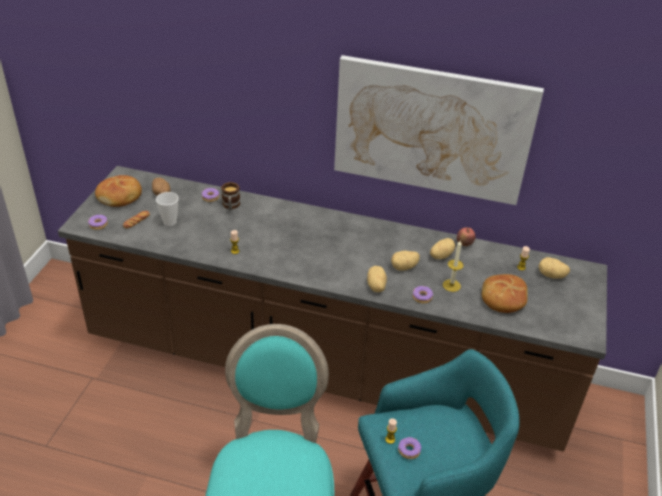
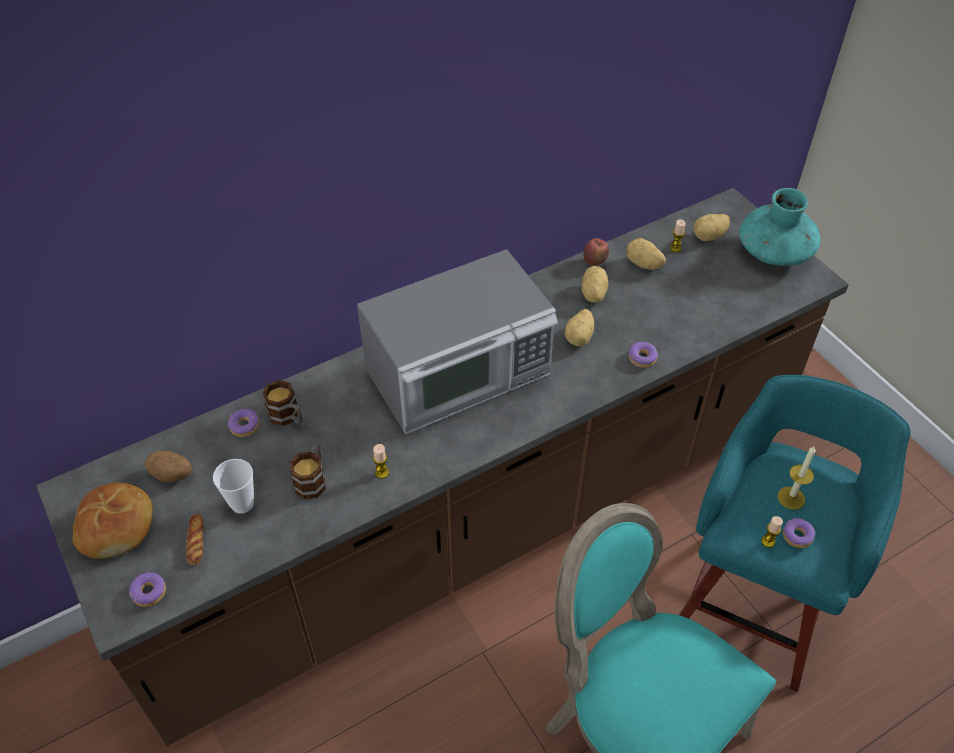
camera: 45 degrees left, 10 degrees up
(206, 233) = (312, 479): none -> mug
(324, 241) = (460, 373): none -> microwave
(375, 286) = (585, 384): potato -> potato (643, 264)
(432, 130) = (525, 141): picture -> none
(451, 285) = (647, 321): candle -> candle (791, 498)
(503, 299) = (707, 297): bread -> none
(581, 308) = (774, 252): none -> turquoise vase

